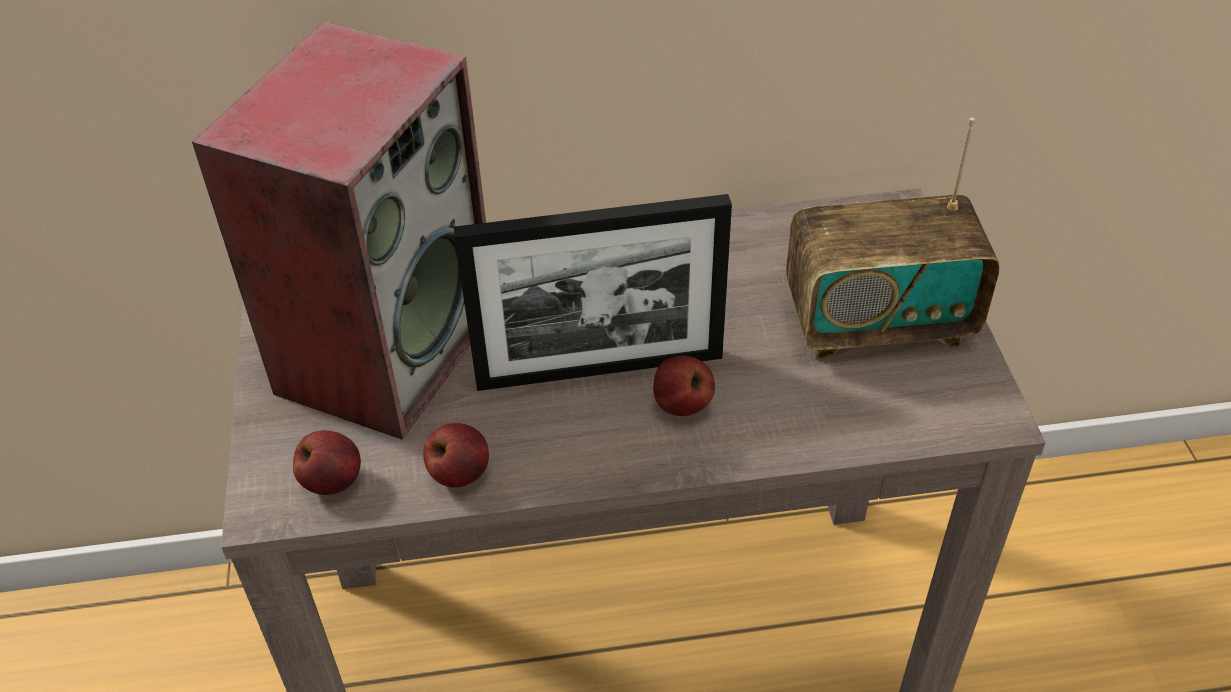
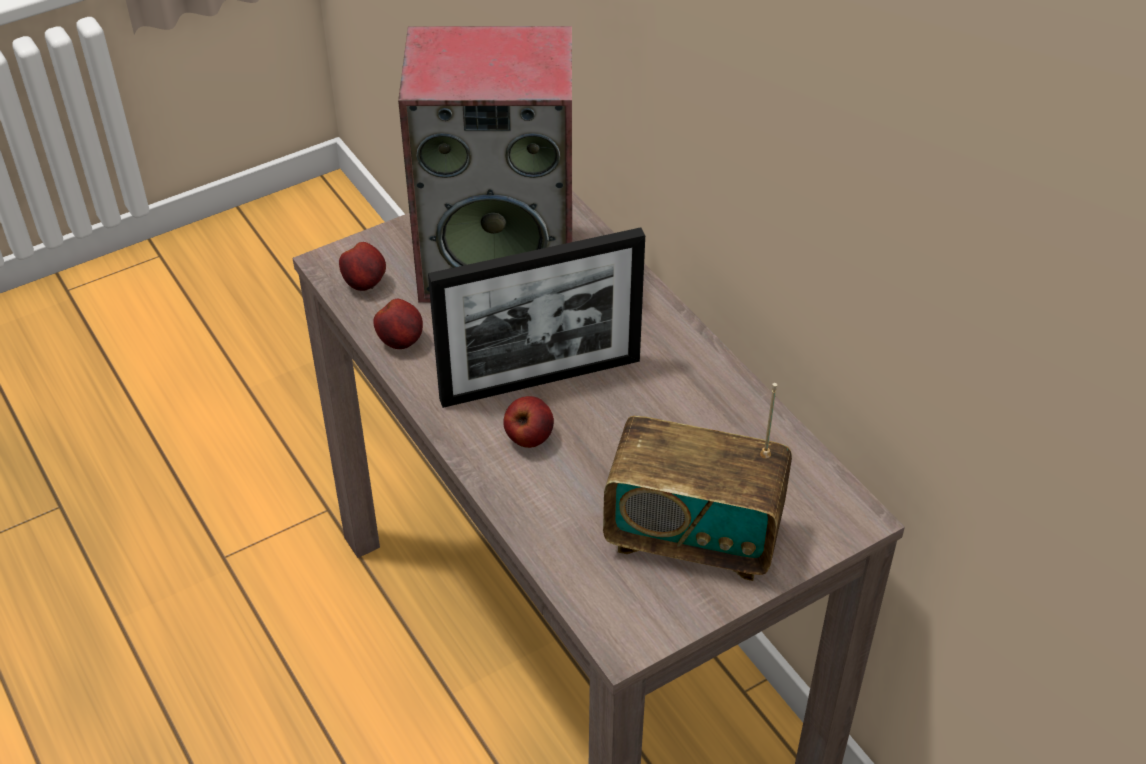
camera: 65 degrees right, 0 degrees up
(599, 369) = (540, 380): picture frame -> picture frame turned 75 degrees counterclockwise
(877, 323) = (693, 537): radio -> radio turned 45 degrees counterclockwise

